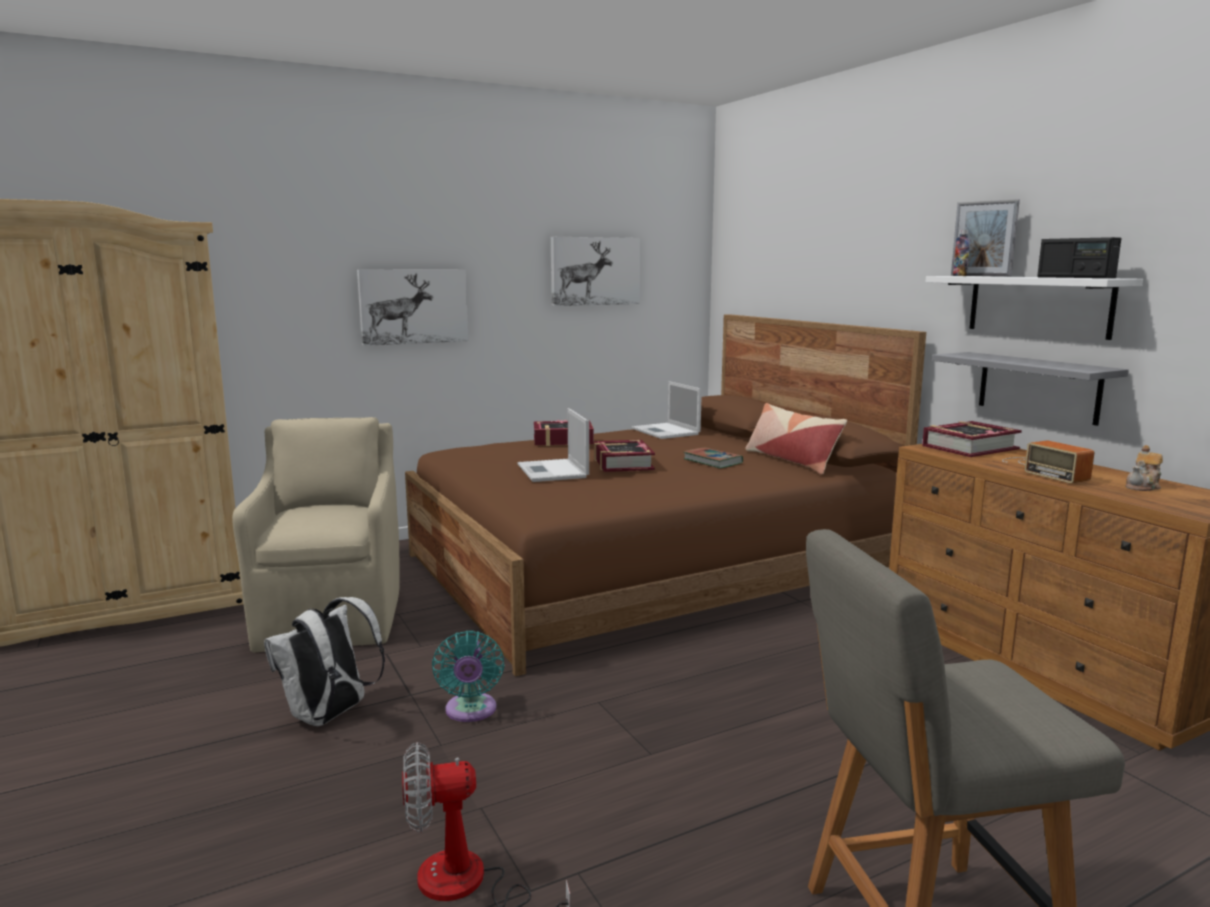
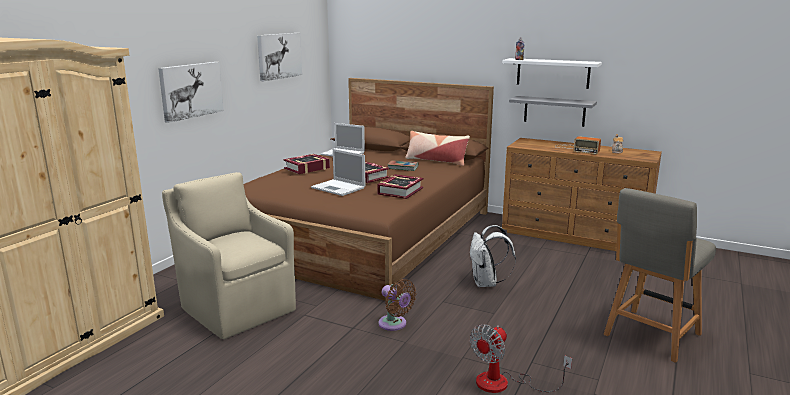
camera: 35 degrees left, 5 degrees up
(329, 716) = (329, 351): white backpack -> white backpack (486, 283)
(470, 711) = (394, 324): turquoise fan -> brown fan
(969, 447) = (532, 143): book -> book (400, 191)
(980, 276) = (526, 59): picture frame -> none
(1075, 277) = (578, 62): radio -> none

